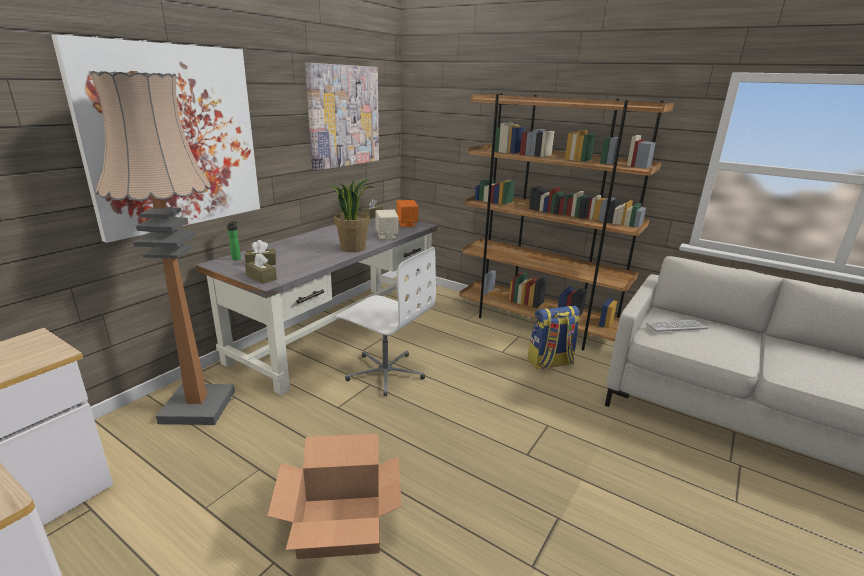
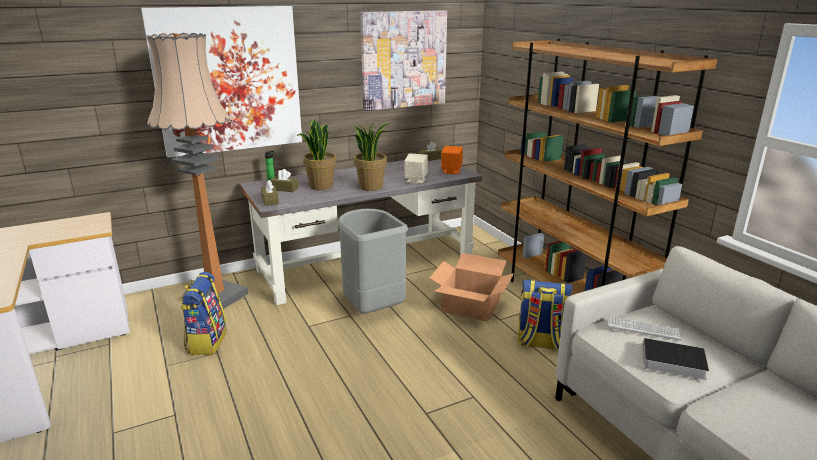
camera: 30 degrees right, 0 degrees up
(233, 461) = (206, 341): none -> backpack
(299, 254) = (320, 186): none -> potted plant
(341, 526) = (233, 410): cardboard box -> cardboard box (470, 306)
(385, 372) = (372, 309): white office chair -> grey trash can
(721, 346) = (671, 362): none -> book

